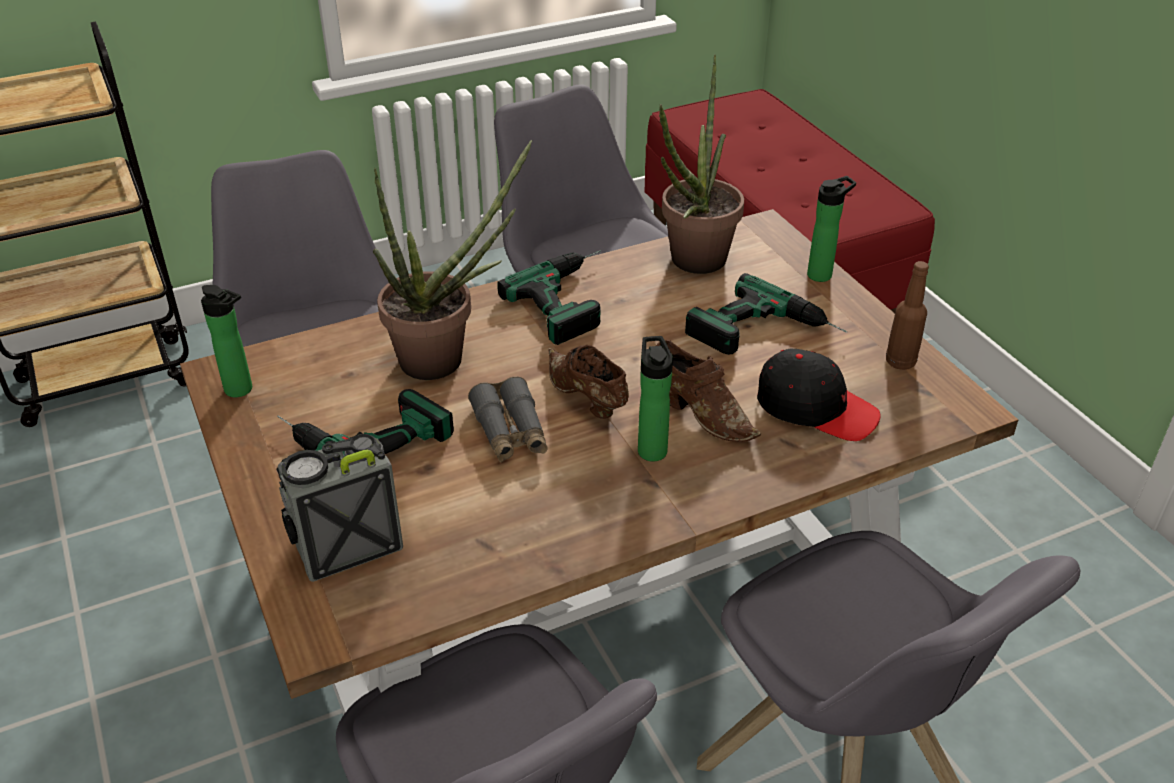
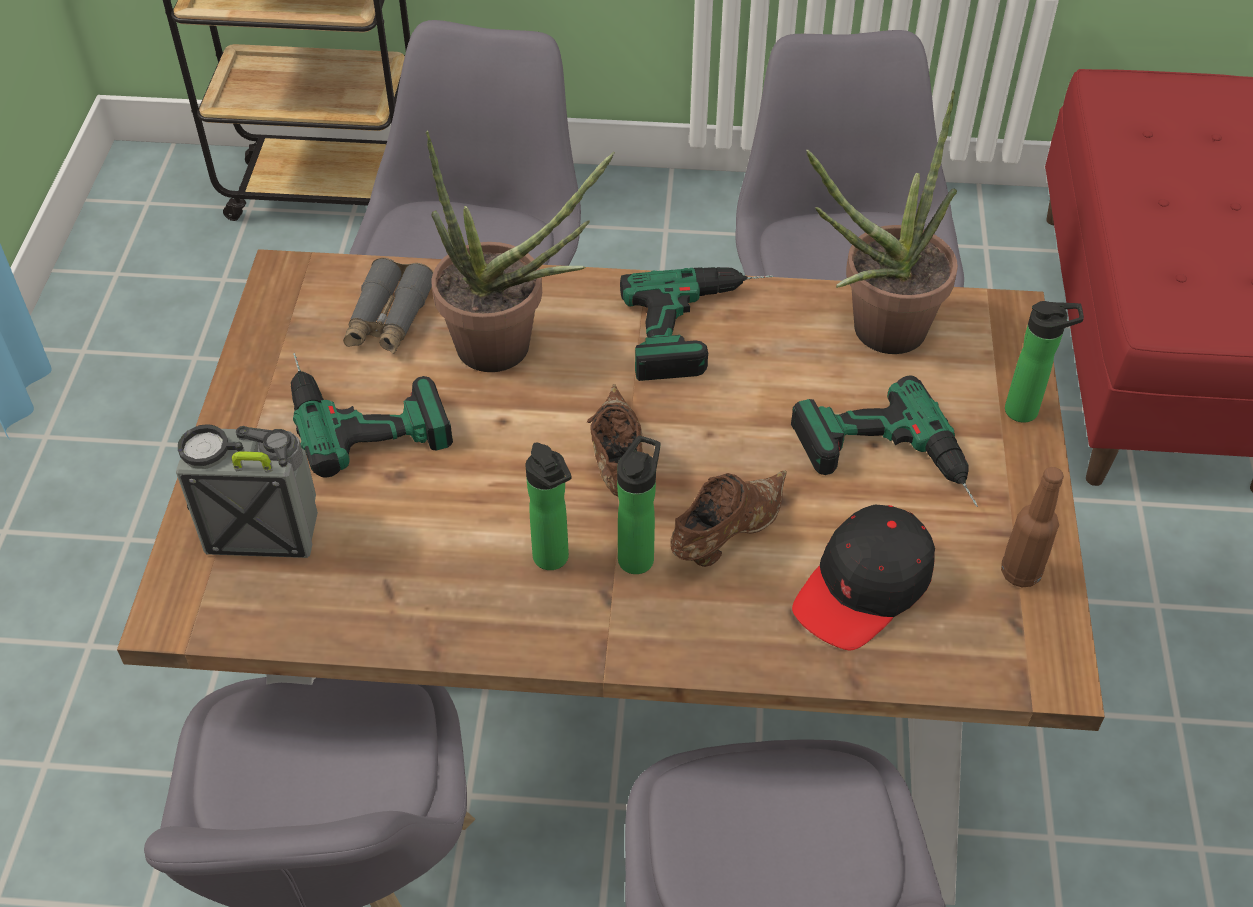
camera: 30 degrees right, 10 degrees up
(242, 390) = (291, 306): bottle -> bottle (553, 561)
(510, 432) = (509, 469): grey binoculars -> grey binoculars (389, 319)
(699, 413) = (725, 535): brown shoe -> brown shoe turned 120 degrees counterclockwise
(815, 408) = (864, 588): black cap -> black cap turned 75 degrees clockwise

